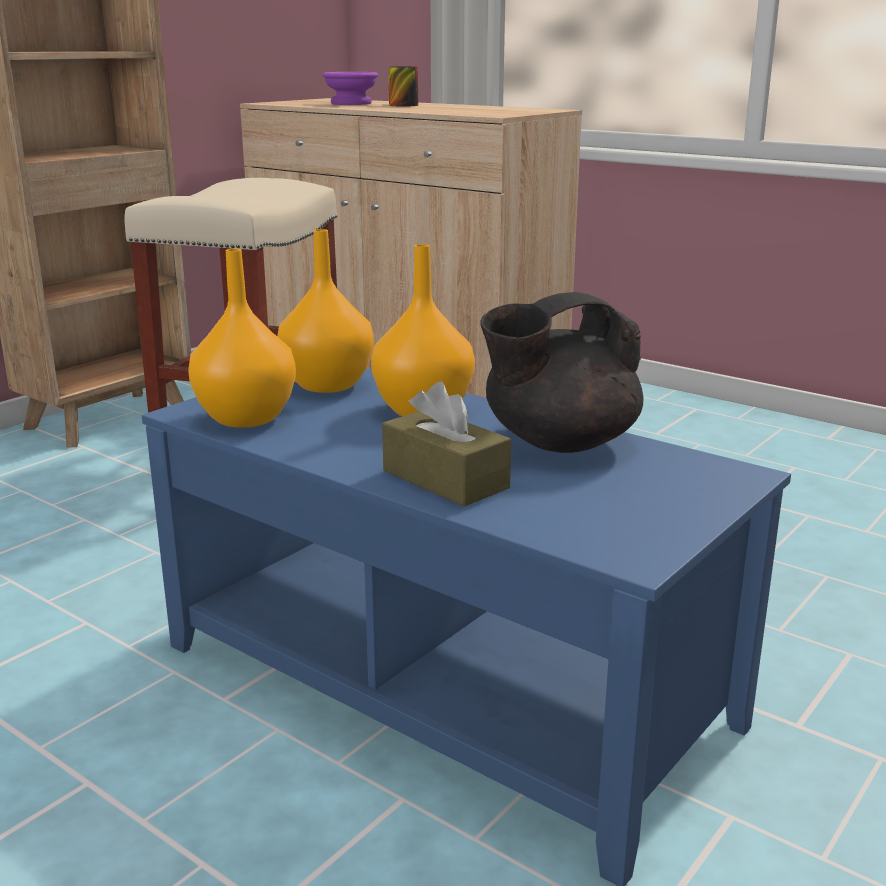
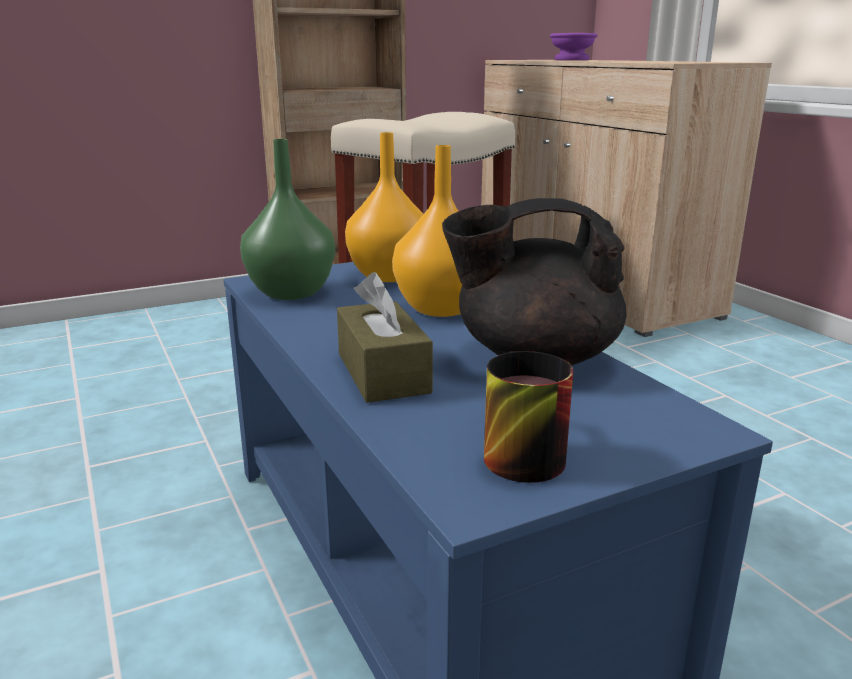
camera: 25 degrees right, 0 degrees up
(244, 419) = (289, 292): orange vase -> green vase
(398, 105) = (607, 60): mug -> mug (513, 452)

